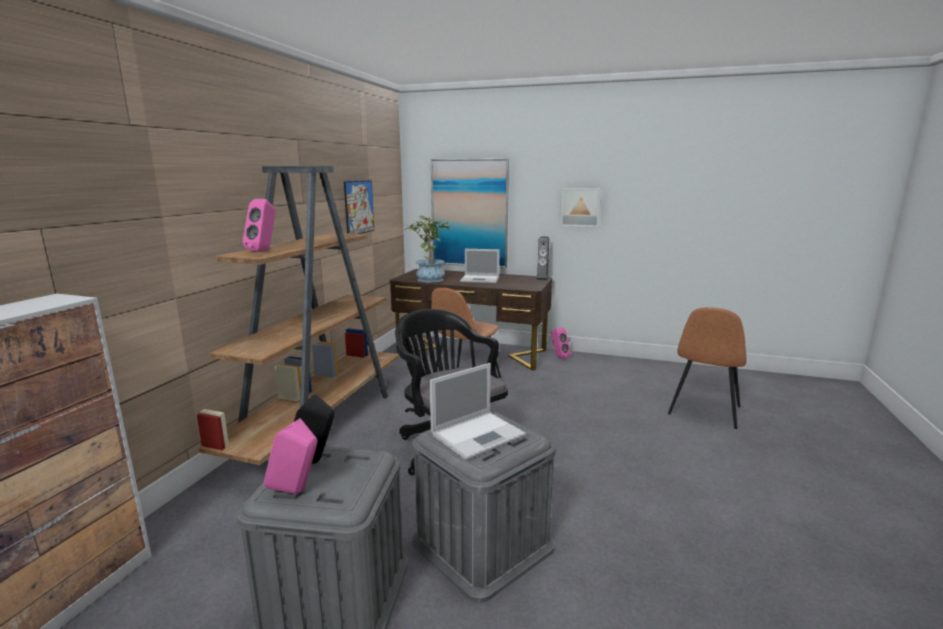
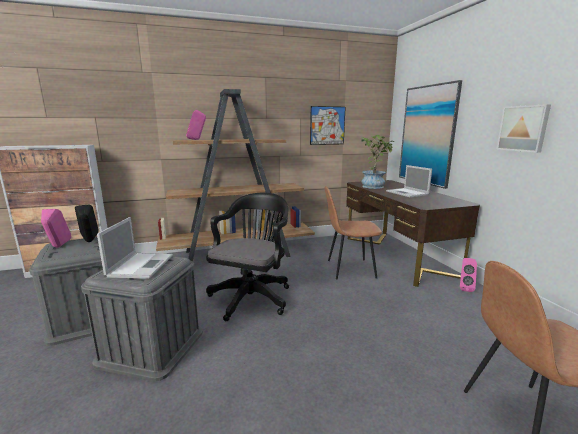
camera: 55 degrees right, 0 degrees up
(479, 434) = (141, 265): laptop -> laptop turned 105 degrees counterclockwise
(542, 278) = (467, 203): speaker -> none

